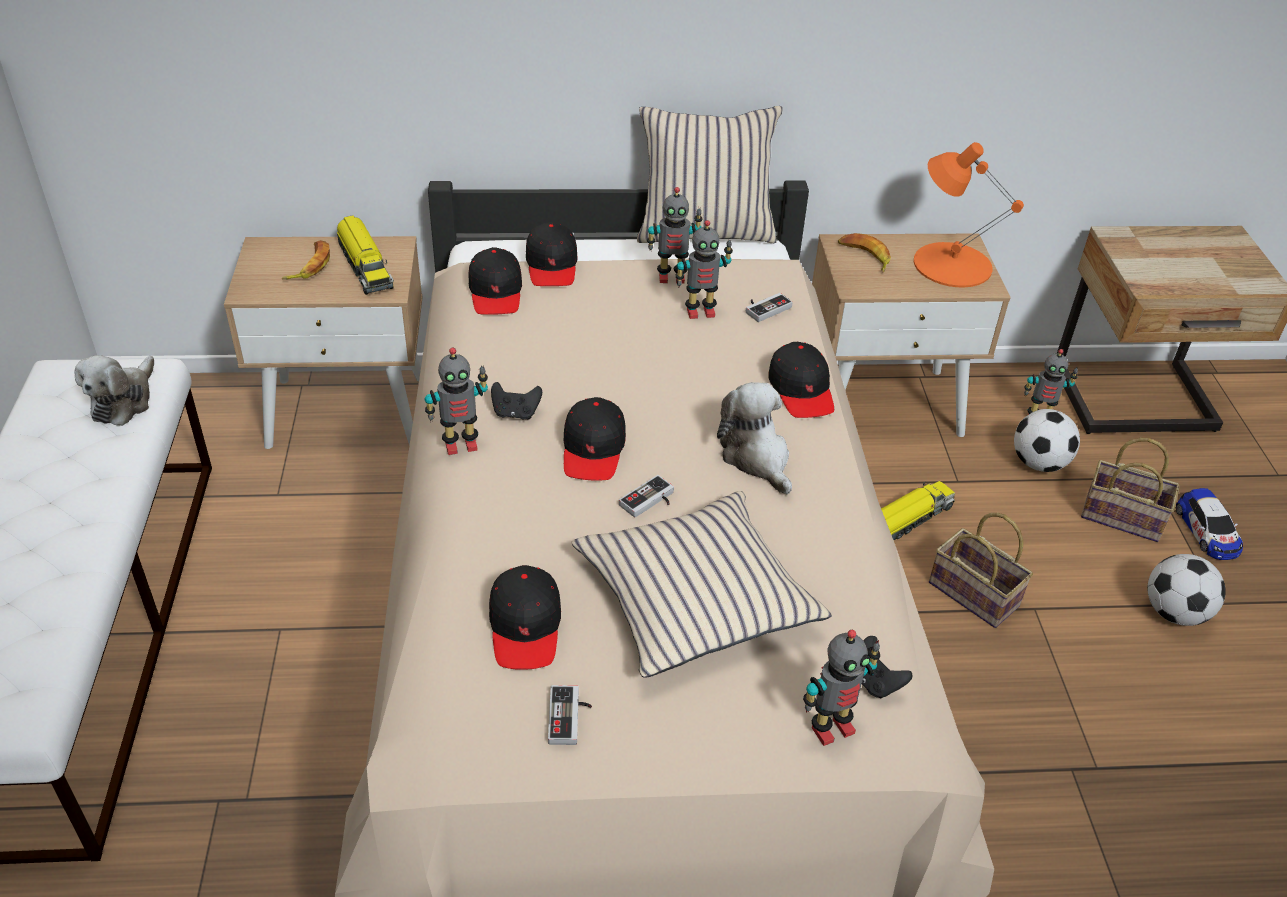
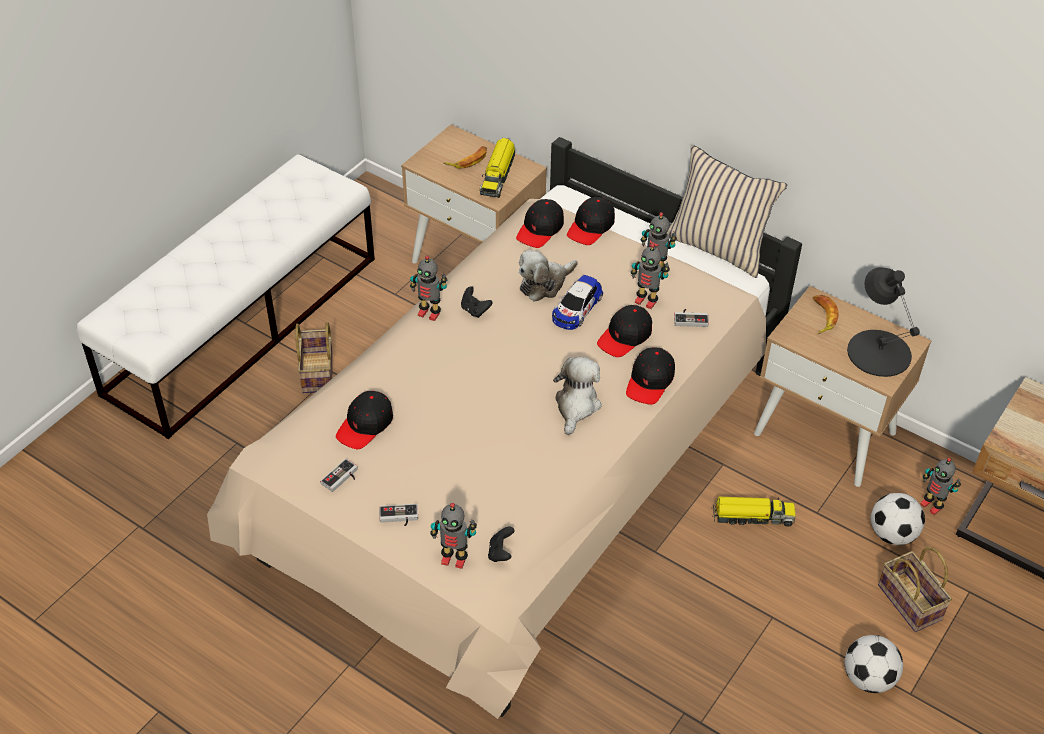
camera: 40 degrees right, 5 degrees up
(124, 401) = (318, 200): plush toy -> plush toy (544, 284)
(593, 449) = (493, 353): black cap -> black cap (625, 337)
(650, 502) = (491, 398): game controller -> game controller (399, 518)
(695, 597) = (459, 459): beige pillow -> none
(951, 264) = (879, 352): orange table lamp -> black table lamp
(976, 594) = (743, 586): basket -> basket (318, 373)
(1207, 531) = (964, 648): toy car -> toy car (576, 308)

